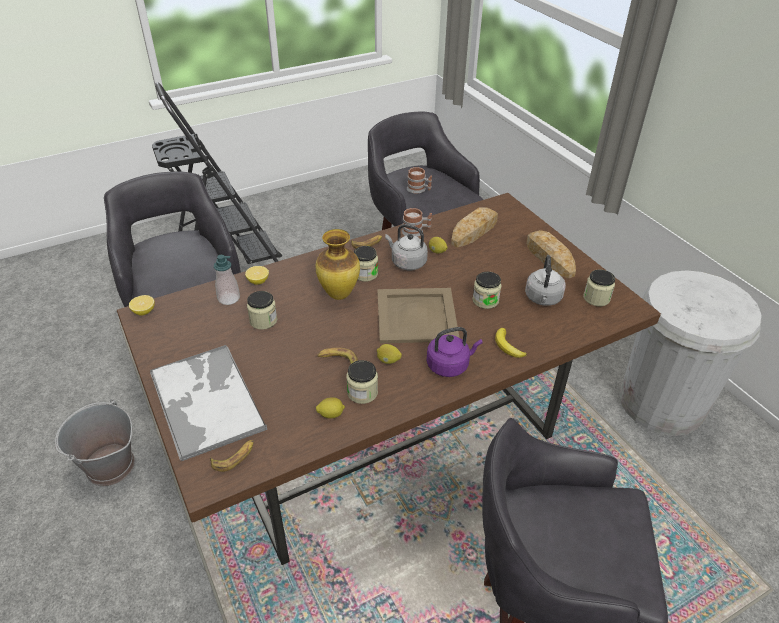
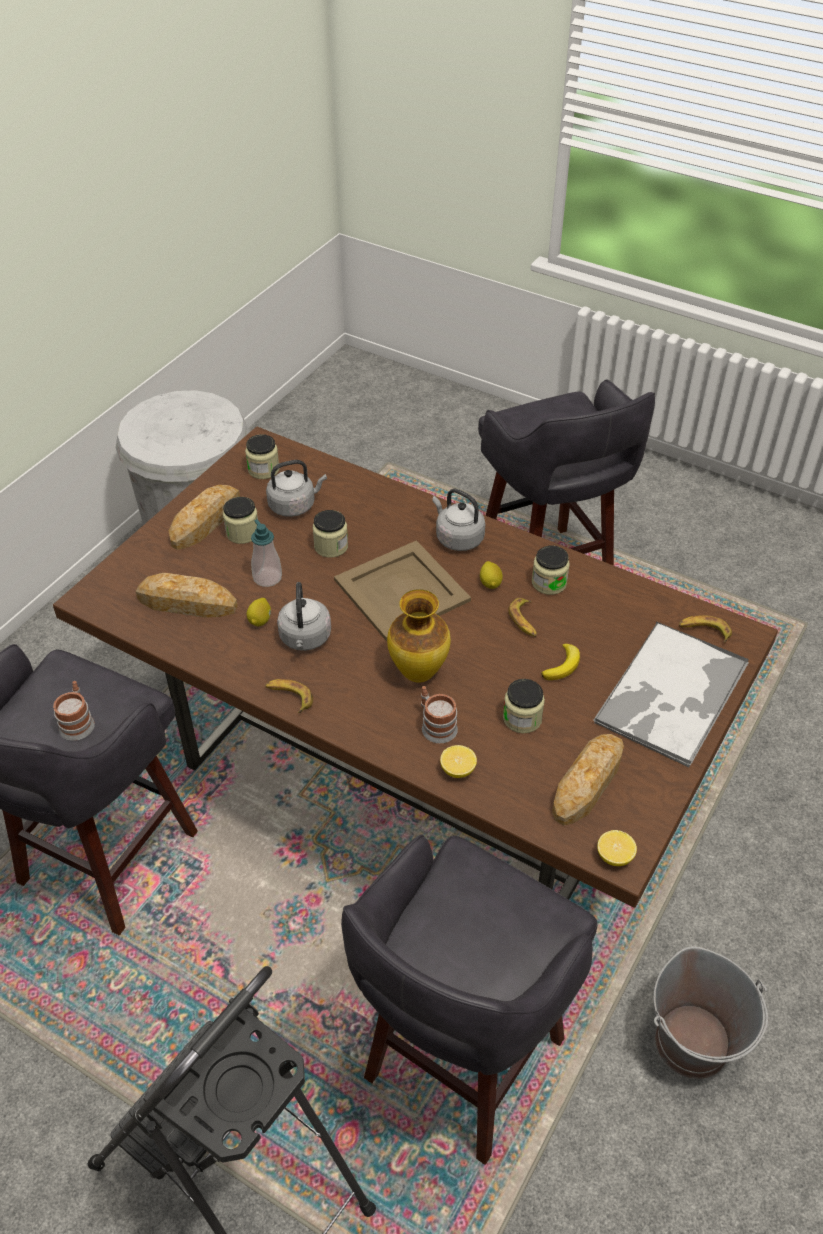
camera: 120 degrees left, 5 degrees up
(194, 325) = (588, 782): none -> bread
(229, 298) = (514, 779): soap dispenser -> soap dispenser (267, 578)
(331, 414) = (595, 592): lemon -> none
(365, 274) = (359, 668): jar -> jar (242, 533)
(416, 232) = (225, 659): mug -> mug (436, 725)
(449, 365) = (457, 538): purple kettle -> grey kettle
(507, 346) = (394, 509): banana -> banana (562, 665)

